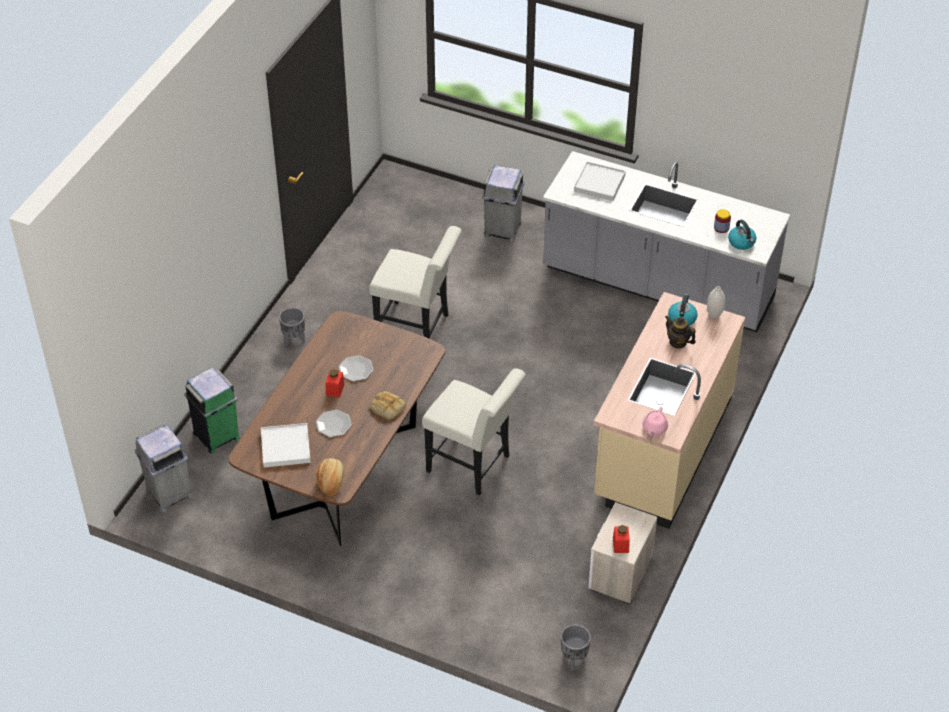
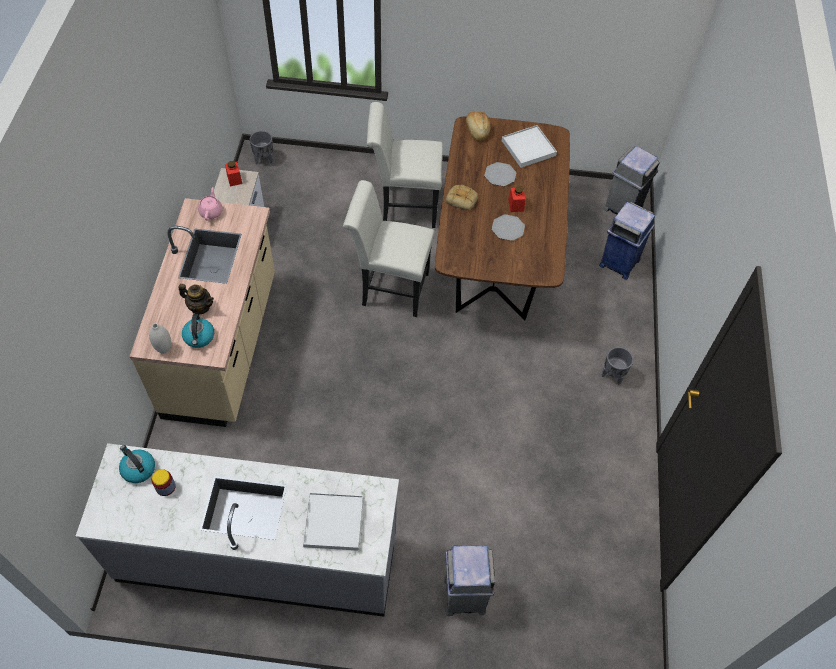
camera: 160 degrees right, 10 degrees up
(217, 436) = (618, 262): green trash can -> blue trash can
(417, 328) = (501, 422): white chair -> white chair (404, 206)

